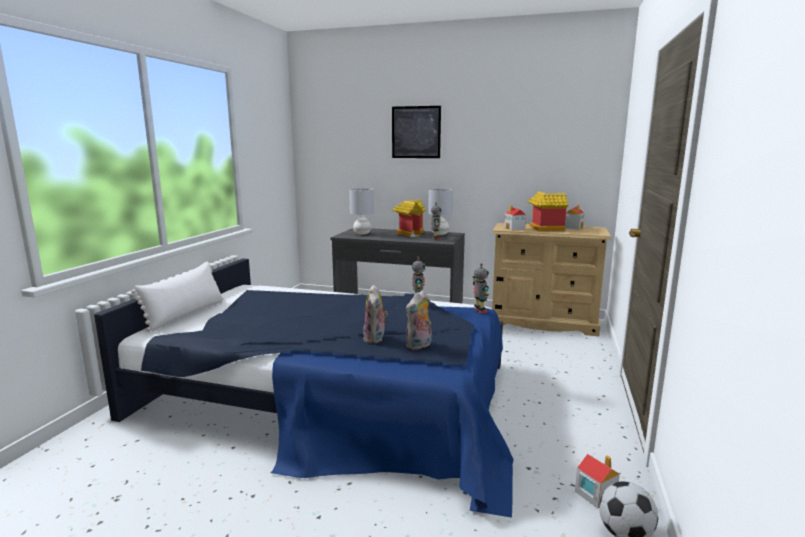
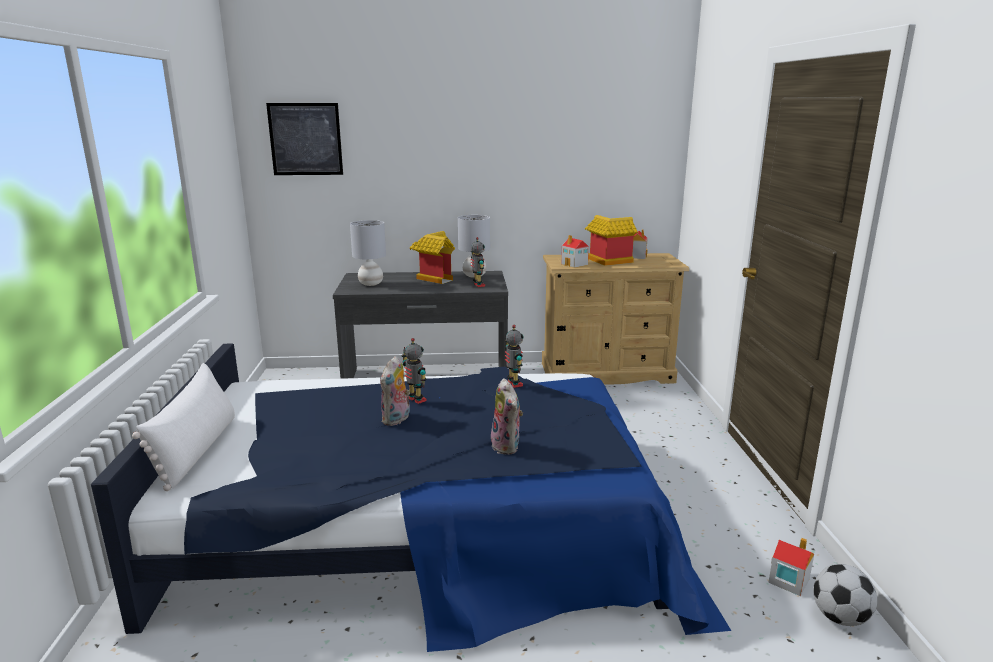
camera: 20 degrees left, 5 degrees up
(416, 132) = (429, 139): picture -> picture (305, 139)
(419, 346) = (568, 448): plush toy -> plush toy (397, 420)
(479, 311) = (588, 383): toy robot -> toy robot (416, 400)

